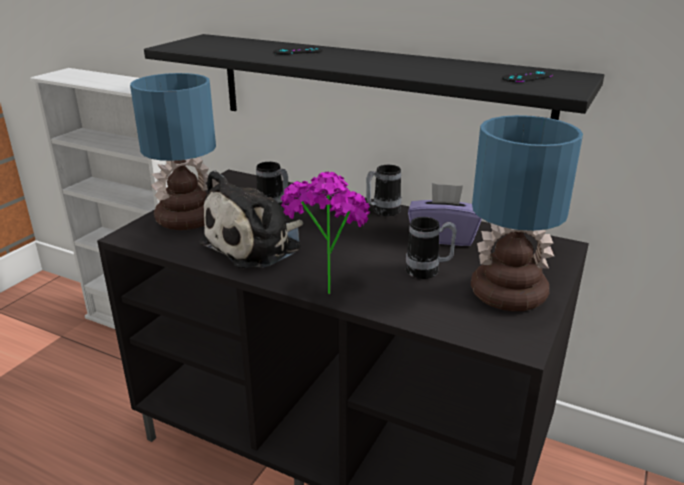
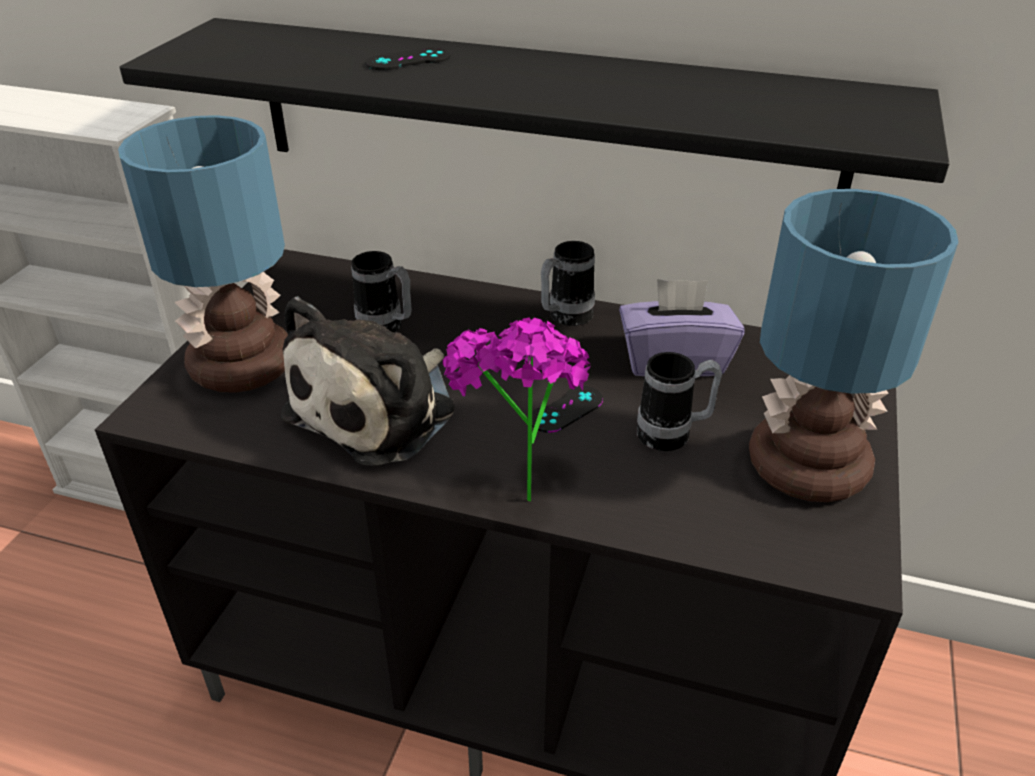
camera: 10 degrees left, 10 degrees up
(527, 77) = (824, 107): black game controller -> black game controller (566, 409)

